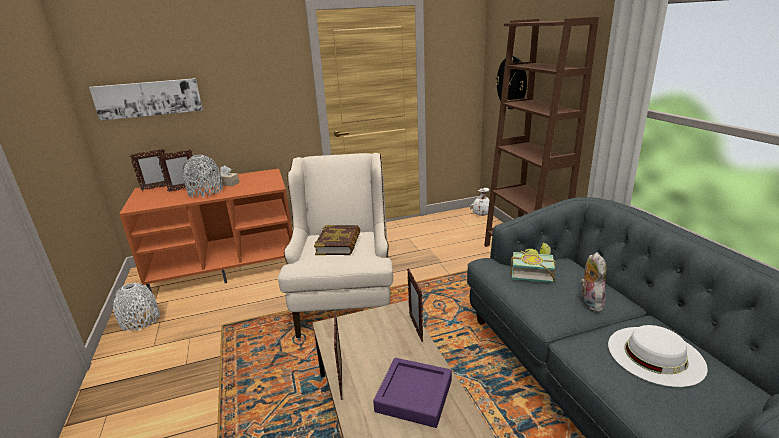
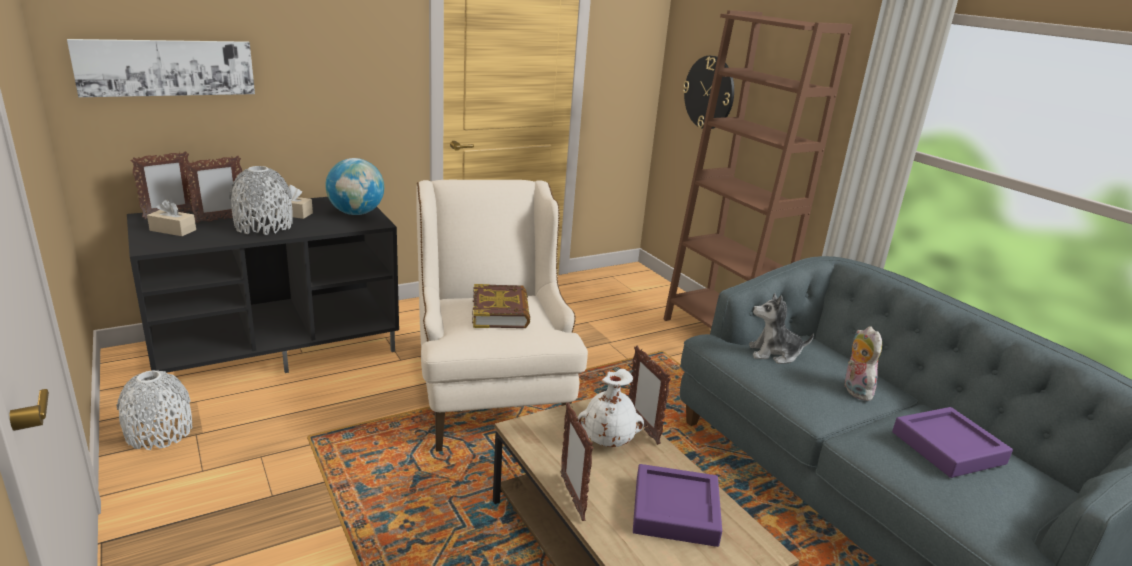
camera: 15 degrees left, 0 degrees up
(153, 197) = (173, 230): none -> beige tissue box
(227, 266) = (278, 347): orange tv stand -> black tv stand
(266, 181) = (356, 213): none -> globe
(482, 215) = (647, 276): white vase -> white vase (608, 440)
(531, 273) = (774, 354): book -> plush toy
(655, 355) = (947, 448): white hat -> purple tray

